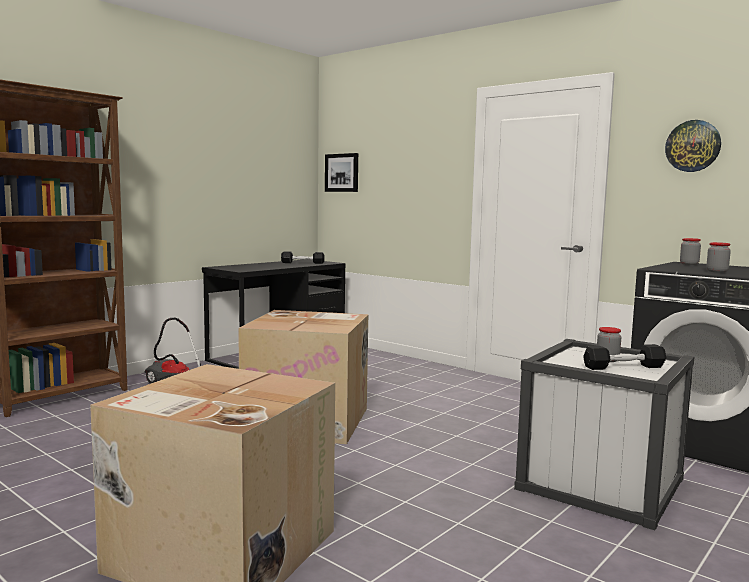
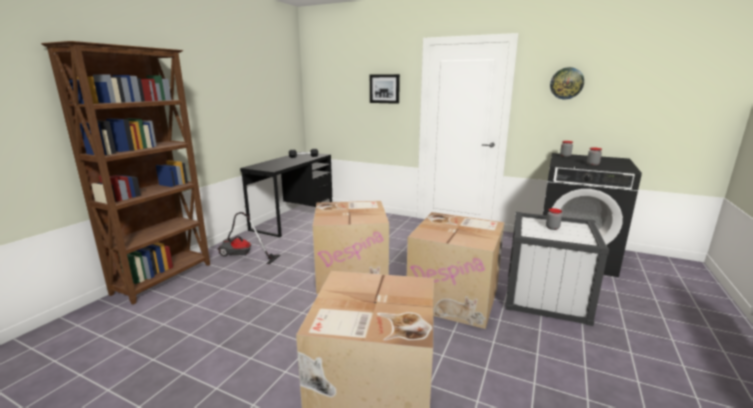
camera: 15 degrees left, 10 degrees up
(342, 172) = (322, 92): picture -> picture (384, 88)
(442, 465) = (455, 298): none -> cardboard box
(623, 367) = (566, 233): black dumbbell -> none

